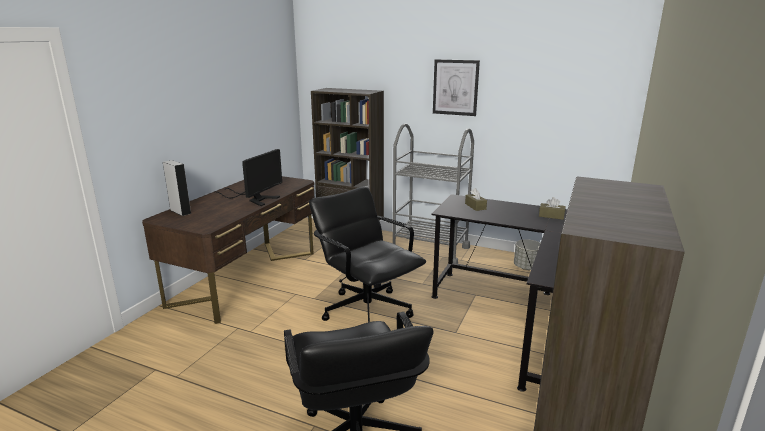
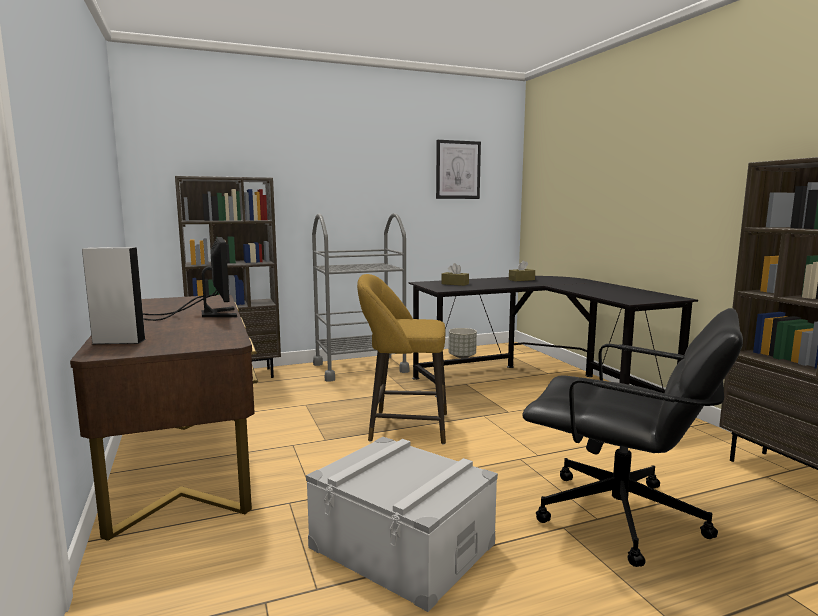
camera: 45 degrees left, 10 degrees down
(234, 380) = (402, 545): none -> grey storage box
(367, 310) = (403, 427): black office chair -> yellow stool
(455, 87) = (356, 174): picture -> picture (458, 170)

